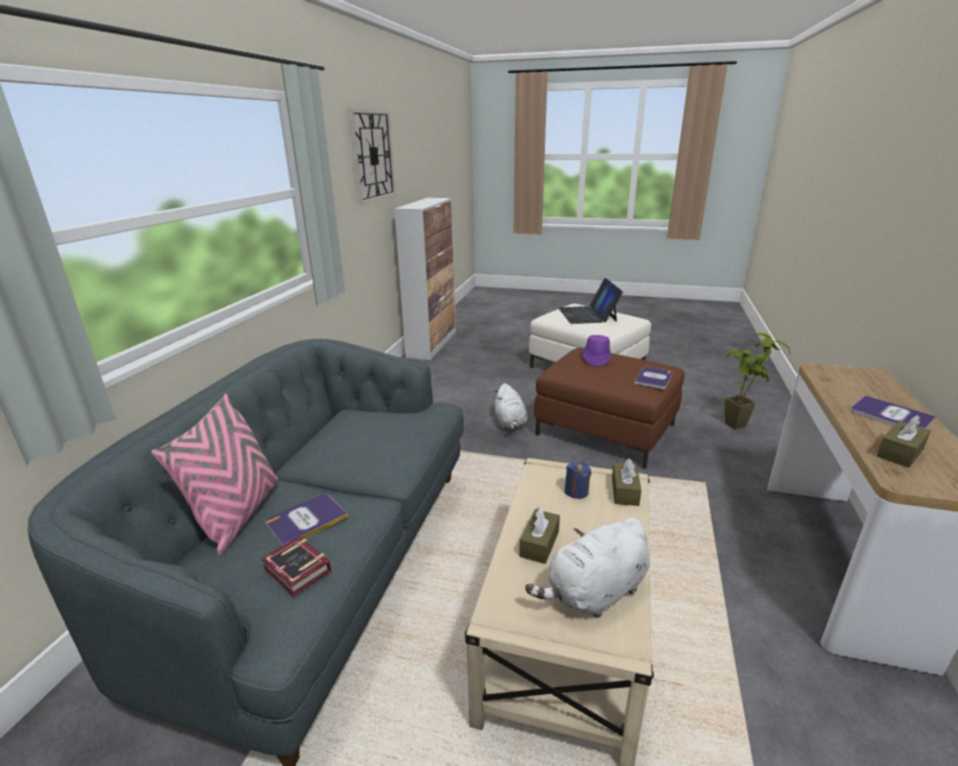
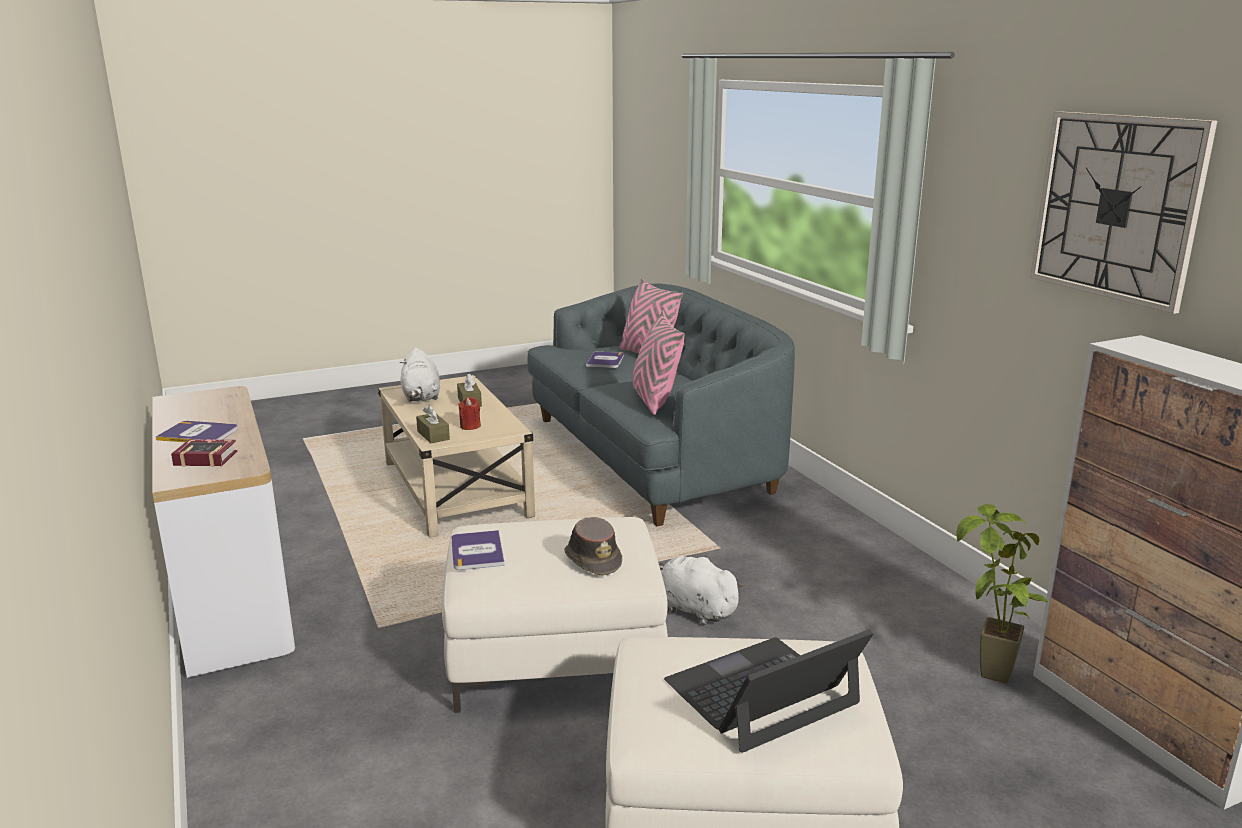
camera: 140 degrees right, 5 degrees down
(297, 572) = (571, 352): book -> book (204, 458)
(396, 426) = (655, 401): none -> pink pillow
(576, 491) = (470, 426): blue candle -> red candle
(587, 314) = (762, 693): laptop -> laptop turned 75 degrees counterclockwise
(594, 593) = (421, 397): white plush toy -> white plush toy turned 150 degrees clockwise
(596, 358) = (593, 559): purple hat -> brown hat
(605, 429) = (556, 655): brown ottoman -> white ottoman
(742, 425) = (329, 768): potted plant -> potted plant (989, 680)
(900, 452) = (216, 407): brown tissue box -> none

